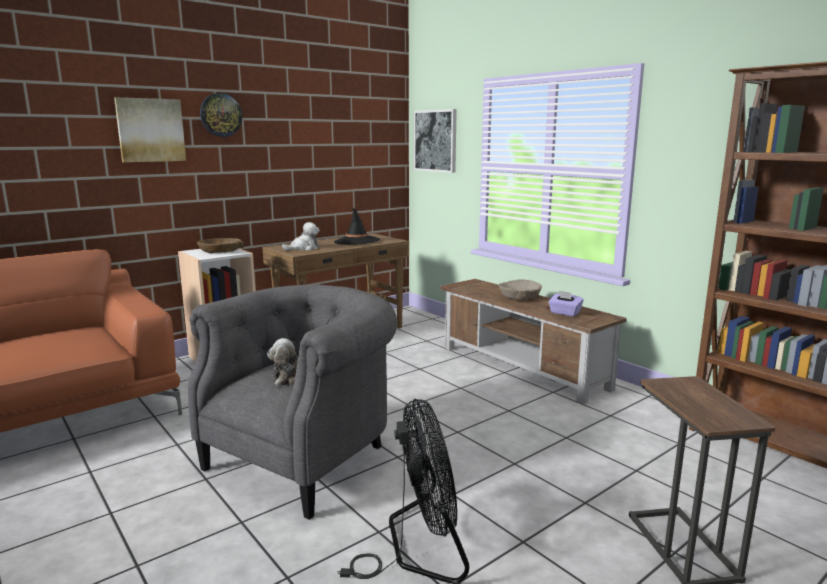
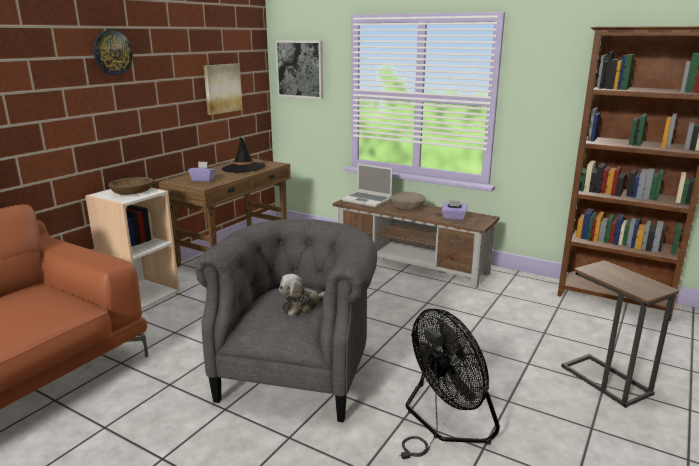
camera: 20 degrees left, 5 degrees up
(150, 130) = (48, 72): picture -> picture (222, 88)
(303, 248) = (203, 180): plush toy -> purple tissue box
(481, 286) = (367, 200): none -> laptop

